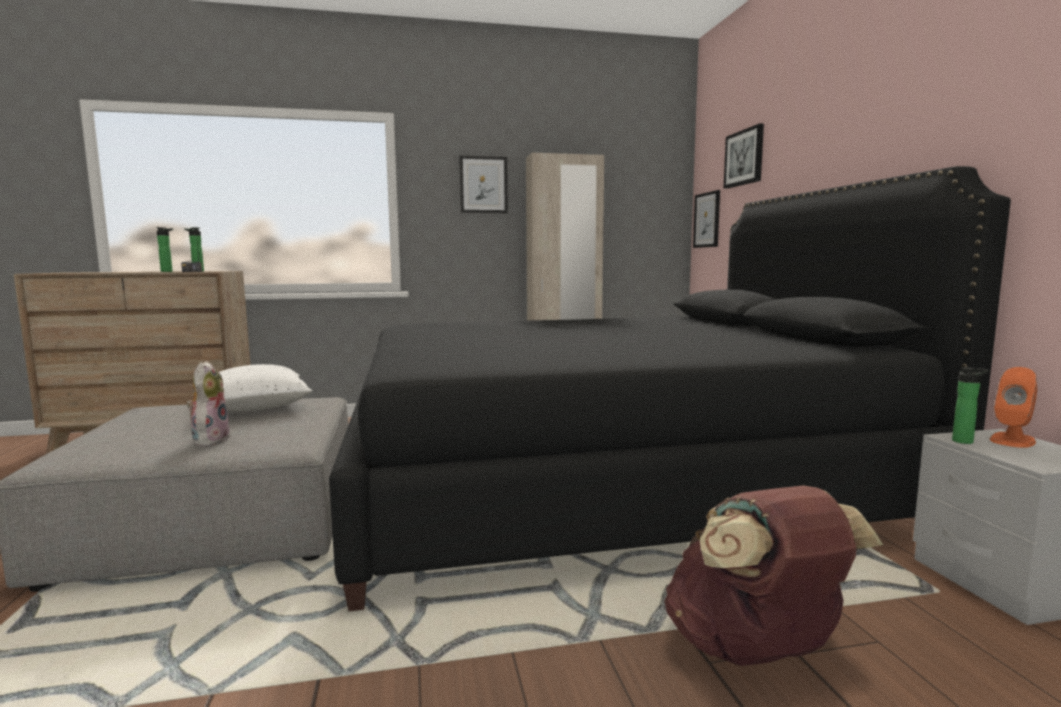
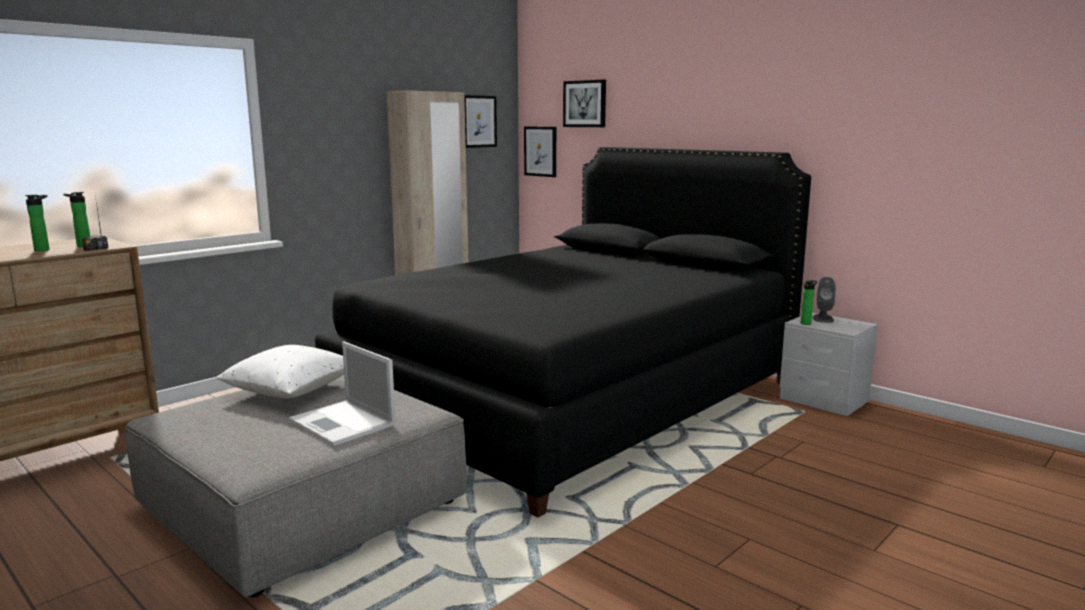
camera: 35 degrees left, 5 degrees up
(210, 440) = (343, 423): plush toy -> laptop
(483, 185) = (346, 119): picture -> picture (479, 121)
(755, 651) = (763, 462): brown backpack -> none
(1012, 440) = (823, 318): orange speaker -> grey speaker

